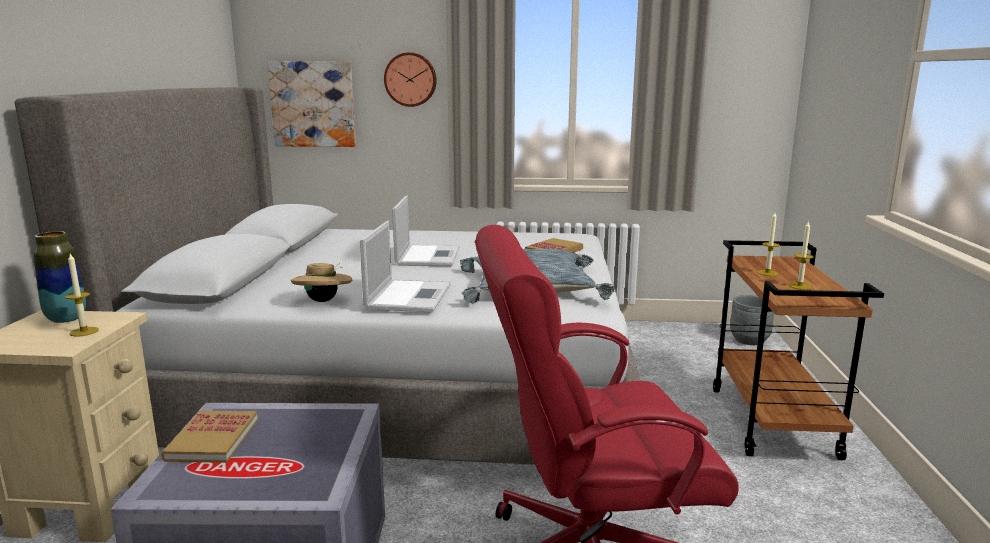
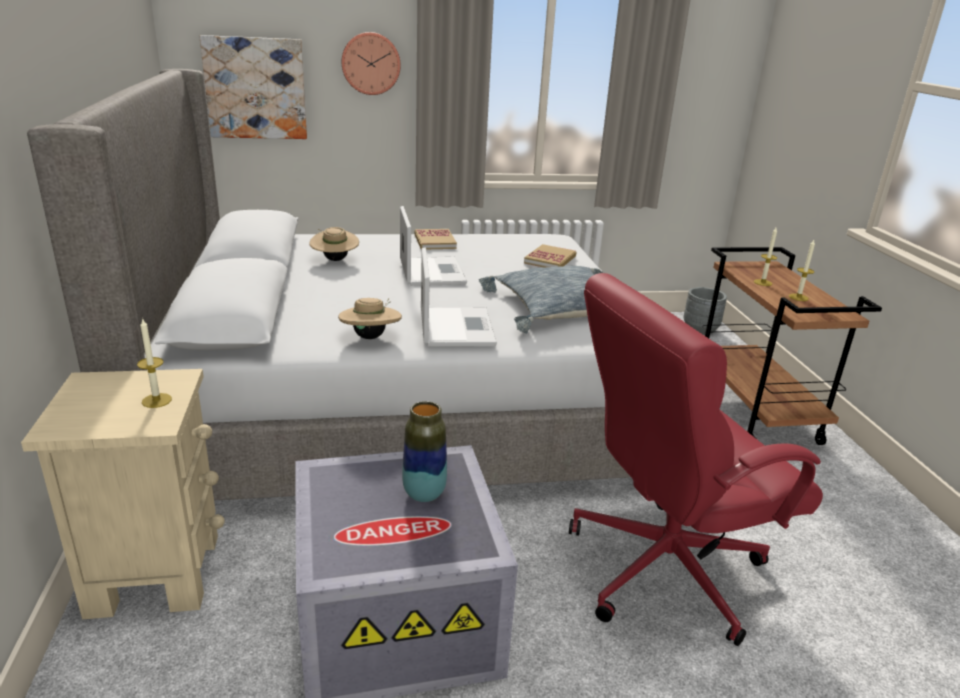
camera: 15 degrees left, 10 degrees up
(66, 319) = (117, 384): vase -> vase (424, 493)
(212, 440) = (338, 504): book -> book (435, 241)
(349, 246) = (335, 260): none -> beige hat

